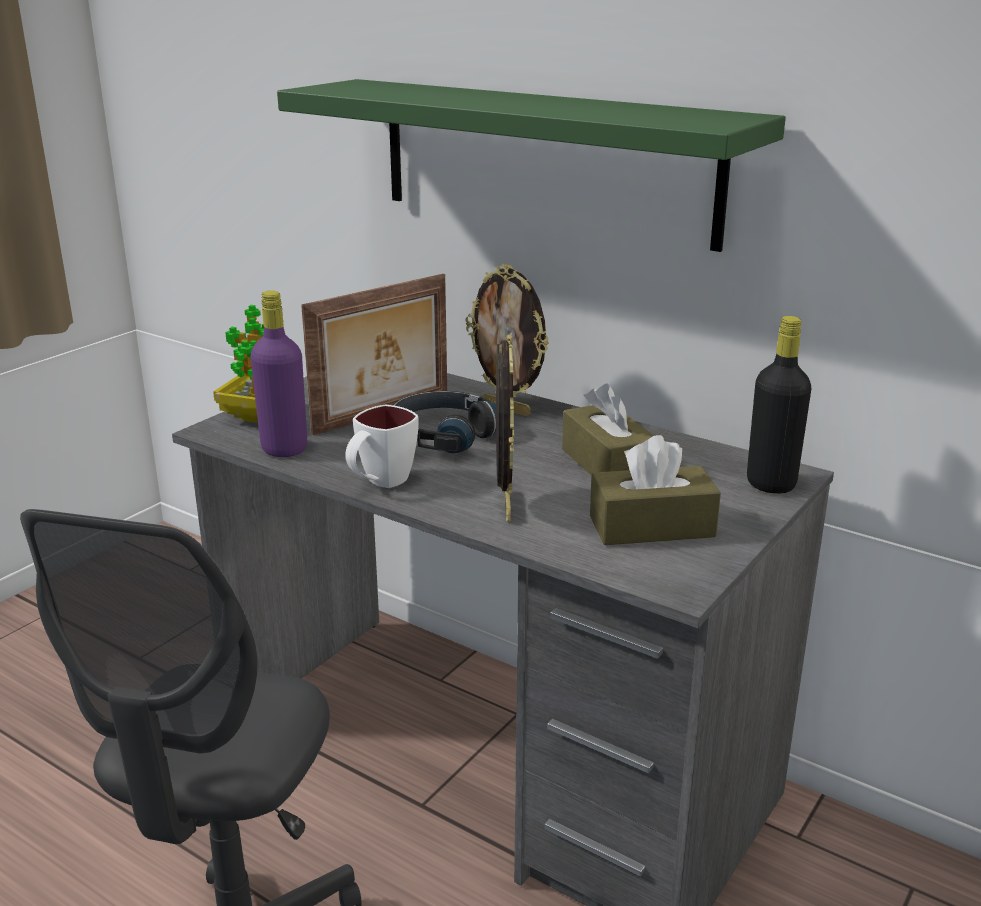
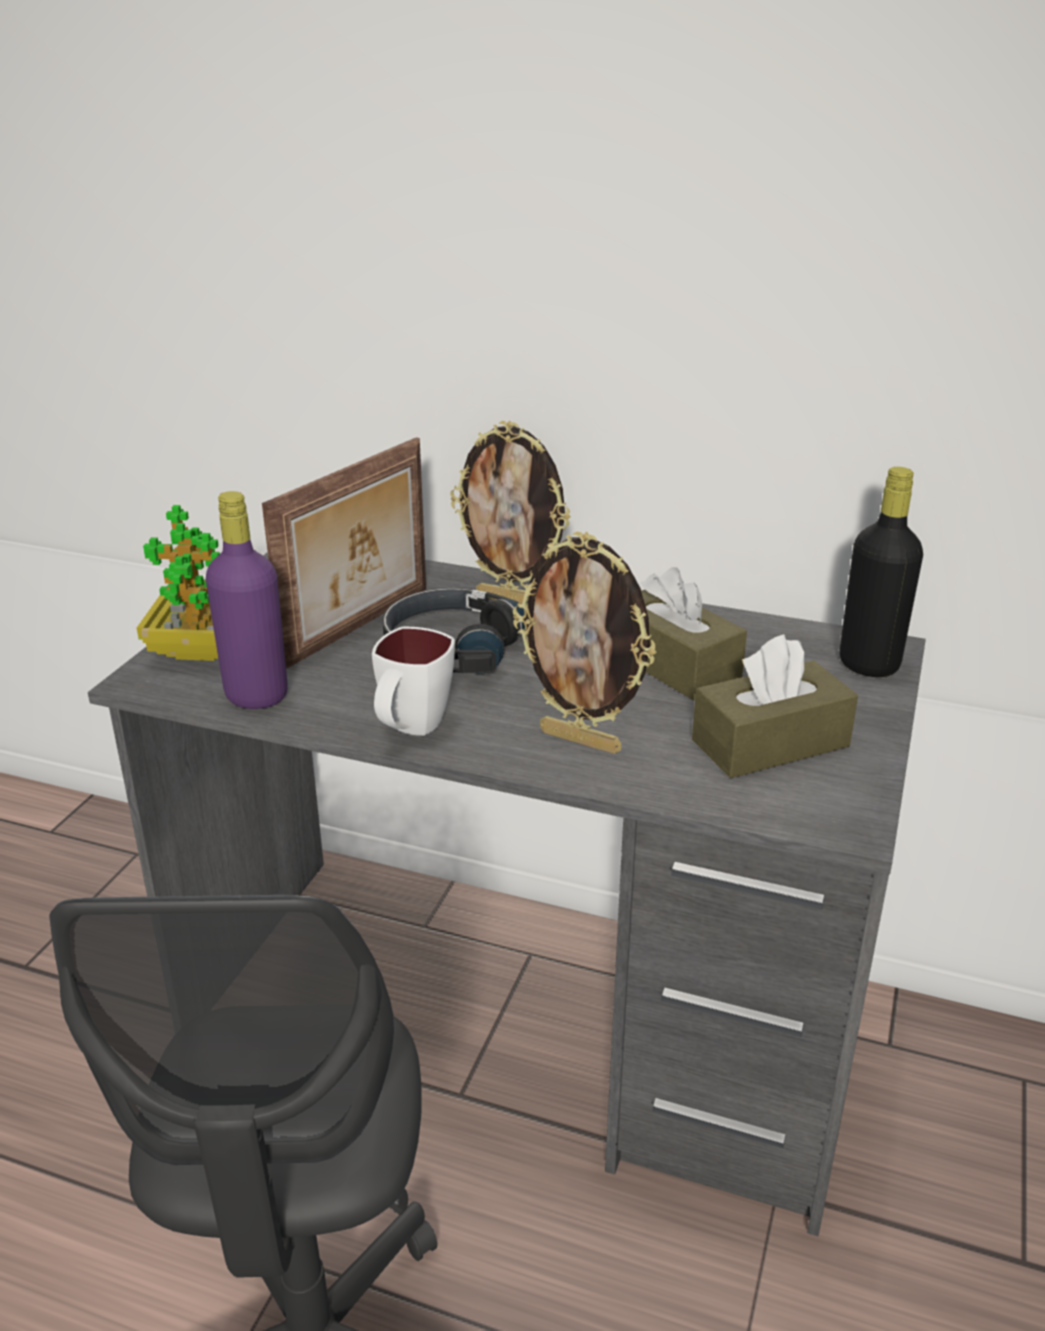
camera: 15 degrees left, 5 degrees up
(504, 506) = (581, 740): picture frame -> picture frame turned 135 degrees clockwise
(544, 160) = (536, 281): green shelf -> none

